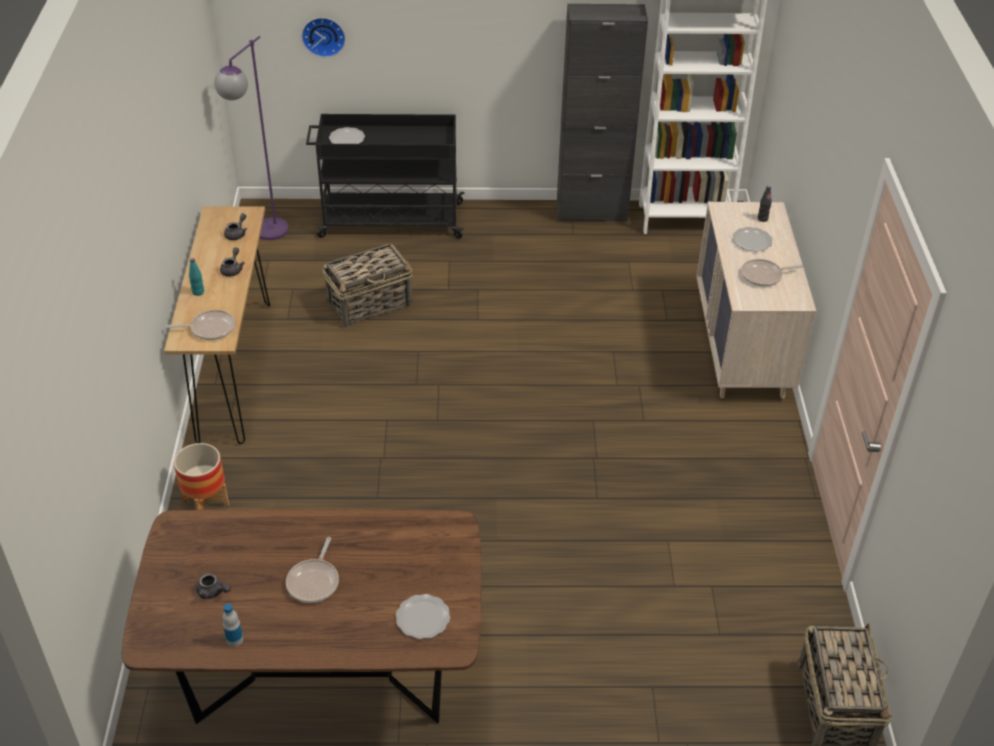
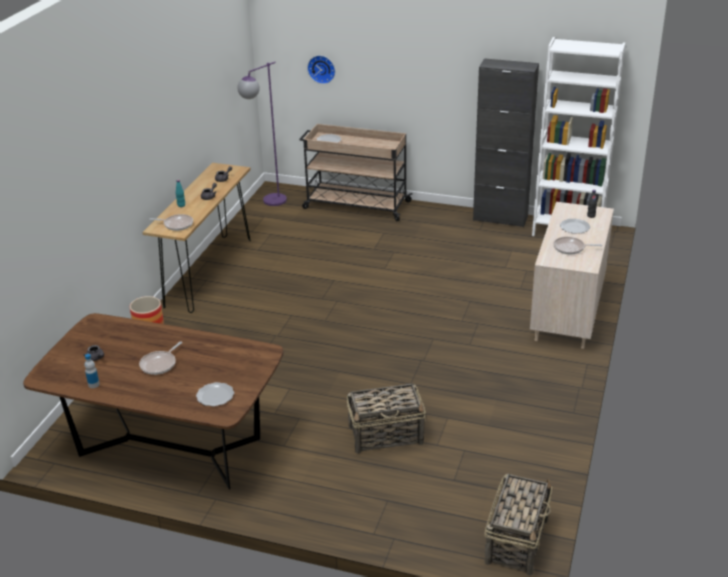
camera: 20 degrees right, 10 degrees down
(370, 304) = (317, 249): basket -> basket (387, 435)
(389, 220) = (355, 205): black cart -> beige cart

